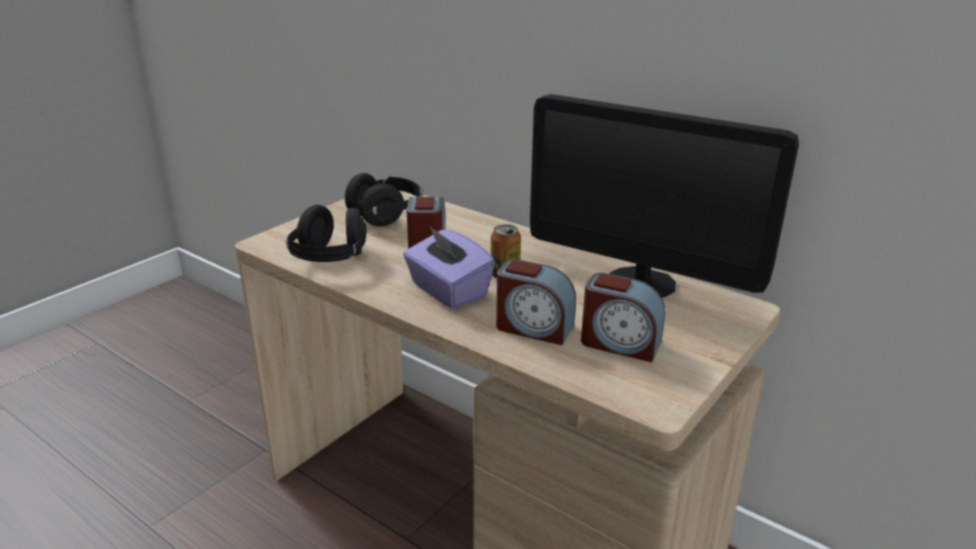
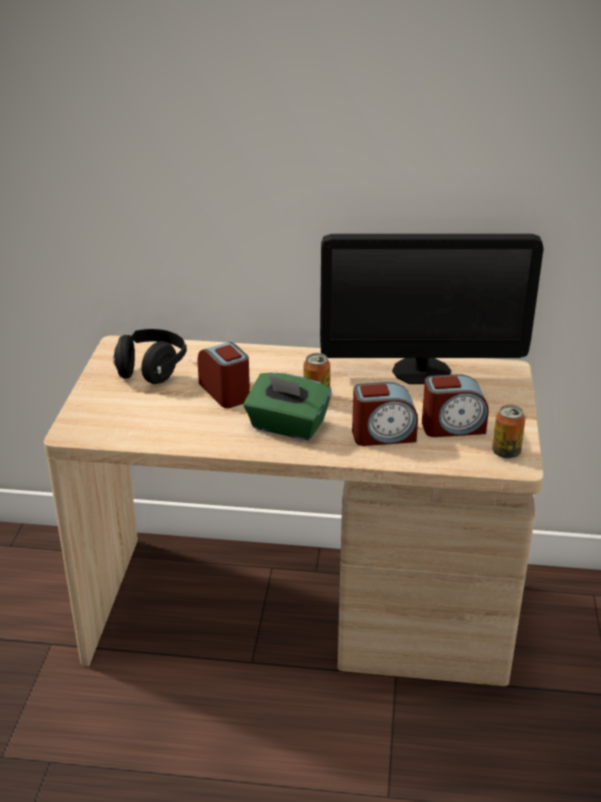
camera: 30 degrees left, 5 degrees up
(330, 259) = (154, 429): black headphones -> none
(447, 291) = (287, 426): purple tissue box -> green tissue box
(656, 389) = (506, 452): none -> can

